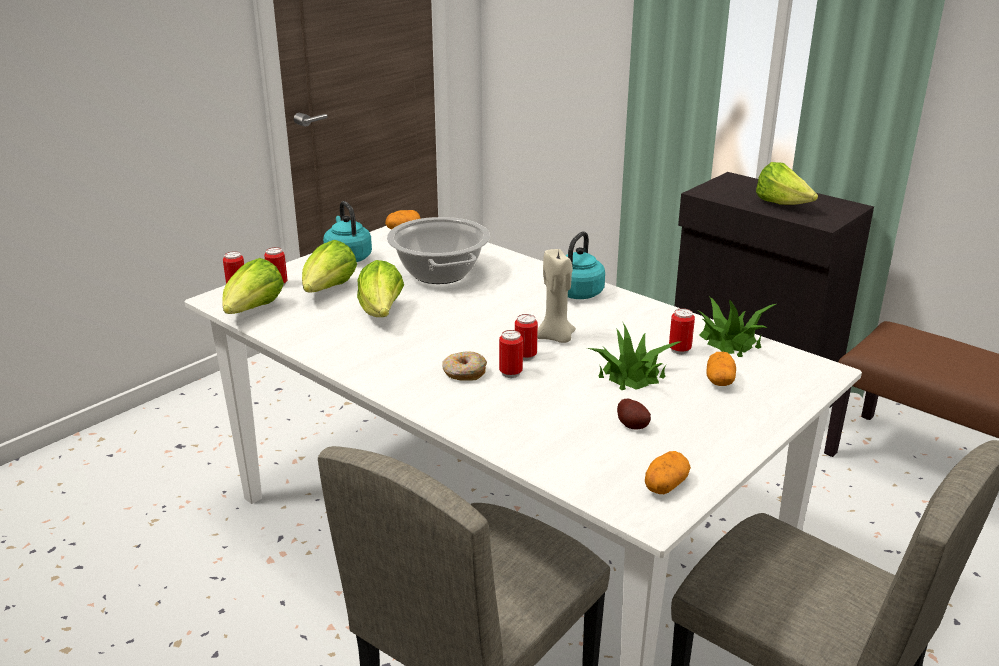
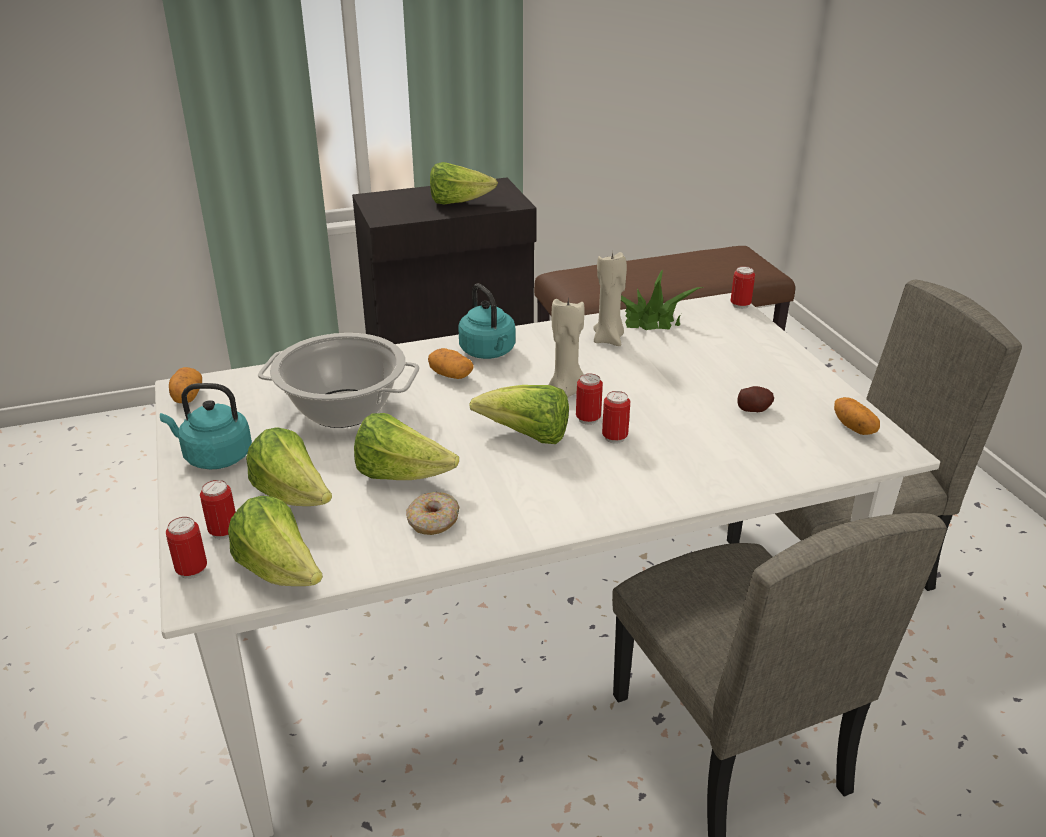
camera: 60 degrees left, 5 degrees up
(464, 373) = (591, 463): donut -> donut (433, 521)
(474, 340) = (527, 436): none -> lettuce
(631, 375) = (669, 380): potted plant -> none
(665, 333) = (609, 339): none -> beige candle
(679, 350) = (645, 344): can -> can (740, 305)
(719, 380) = (710, 347): potato -> potato (450, 375)

